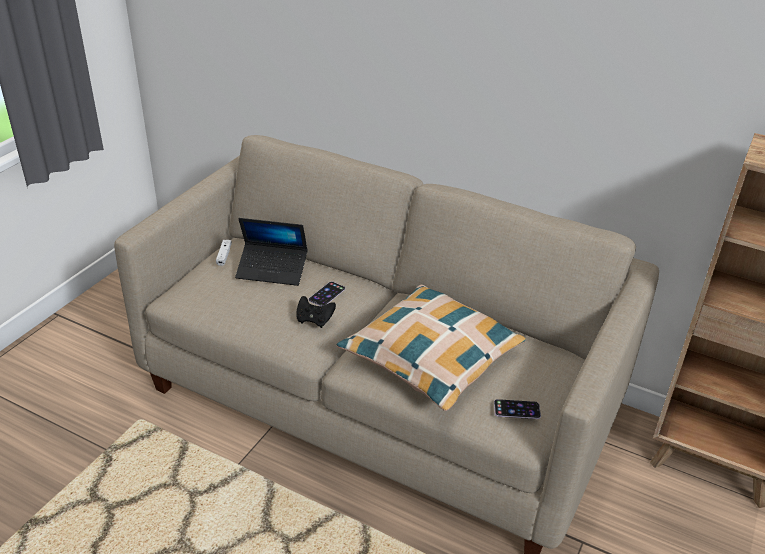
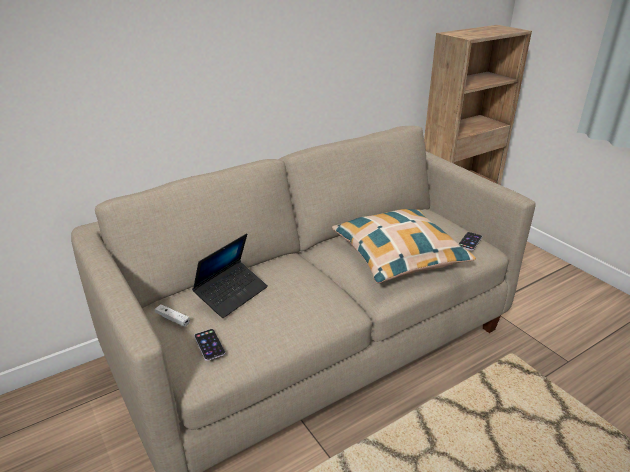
camera: 60 degrees left, 5 degrees down
(314, 320) = (322, 291): black game controller -> none
(327, 294) = (294, 275): phone -> phone (209, 344)

